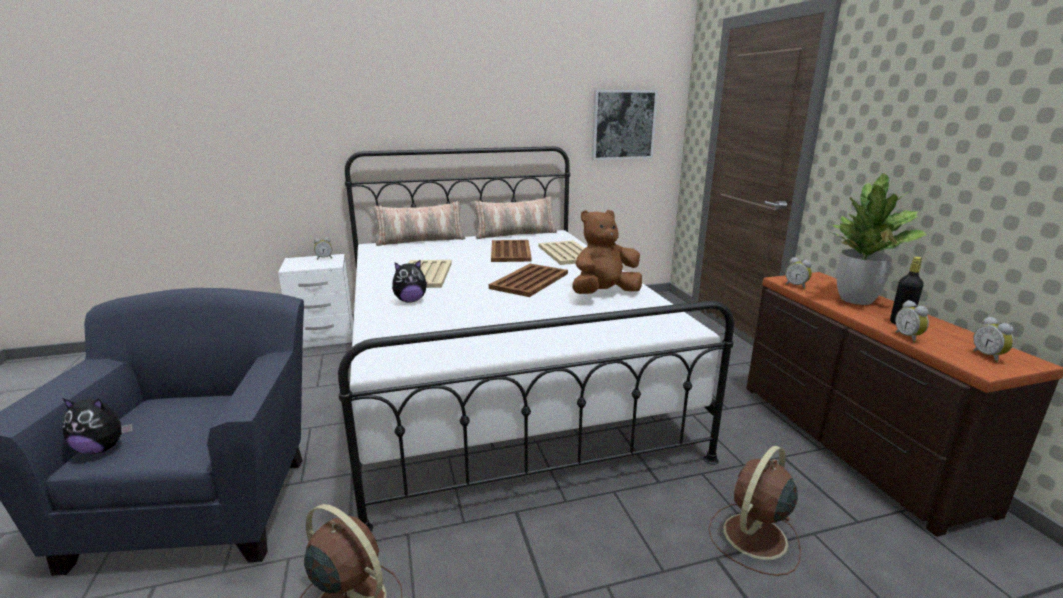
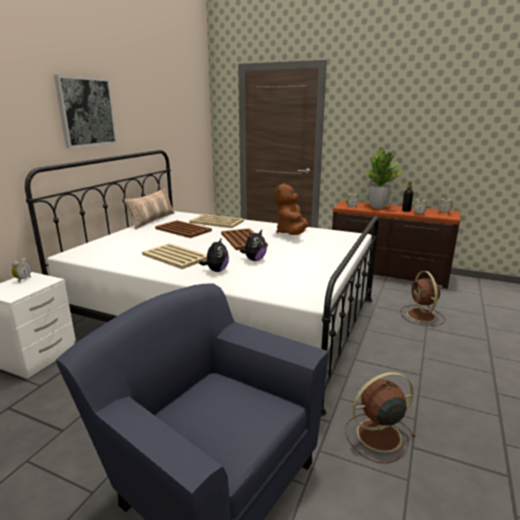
camera: 50 degrees left, 0 degrees up
(102, 448) = (219, 452): plush toy -> plush toy (254, 260)
(421, 241) = (97, 241): pillow -> none
(623, 125) = (187, 131): picture -> picture (86, 112)

